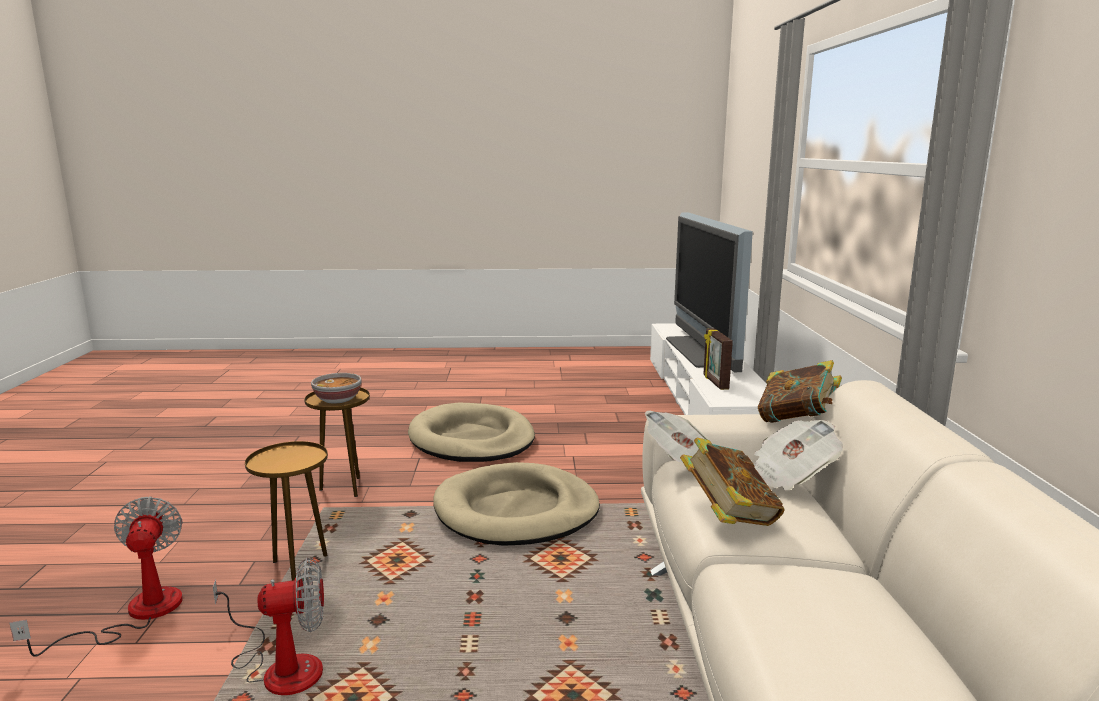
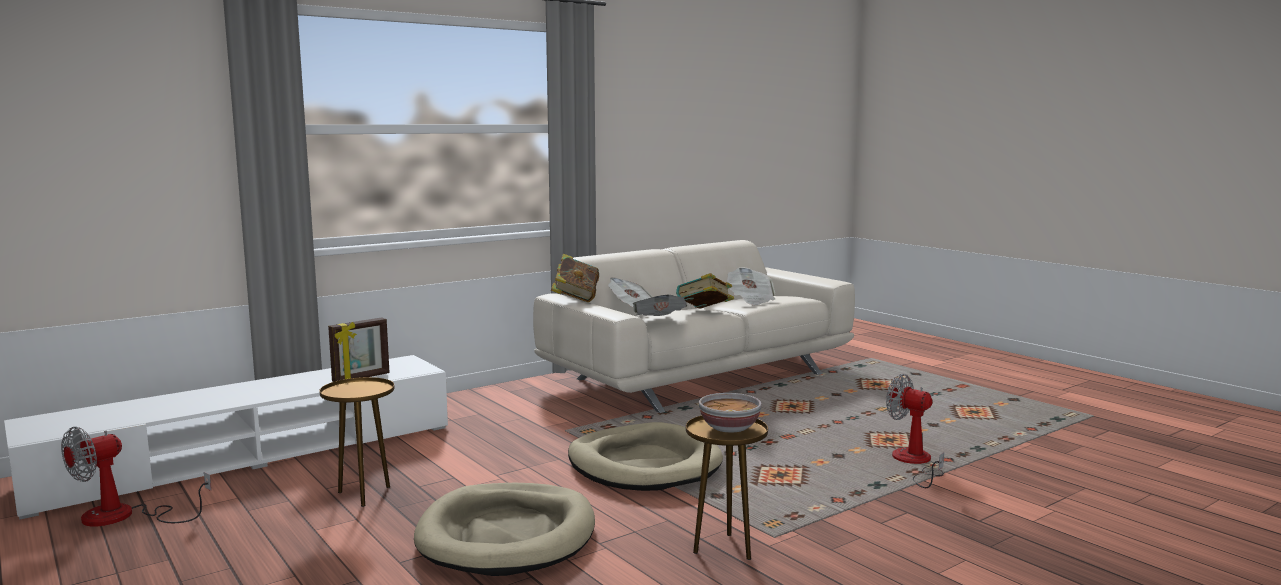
camera: 125 degrees left, 5 degrees down
(136, 614) = (998, 527): fan -> fan (124, 516)
(298, 567) = (852, 503): brown side table -> brown side table (363, 495)
(701, 351) = (216, 398): television -> none
(802, 596) = (750, 300): none -> newspaper

